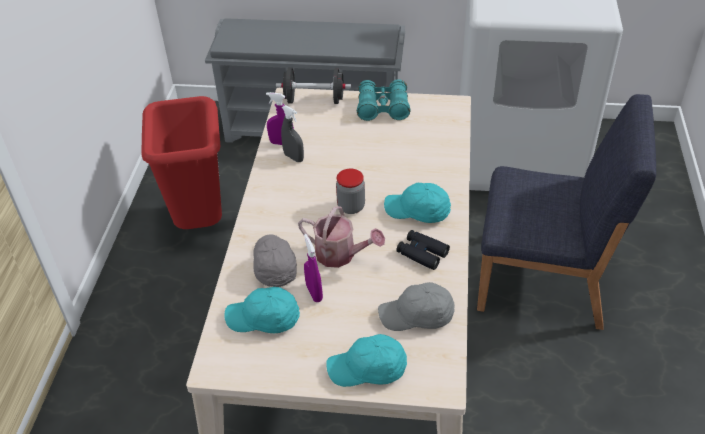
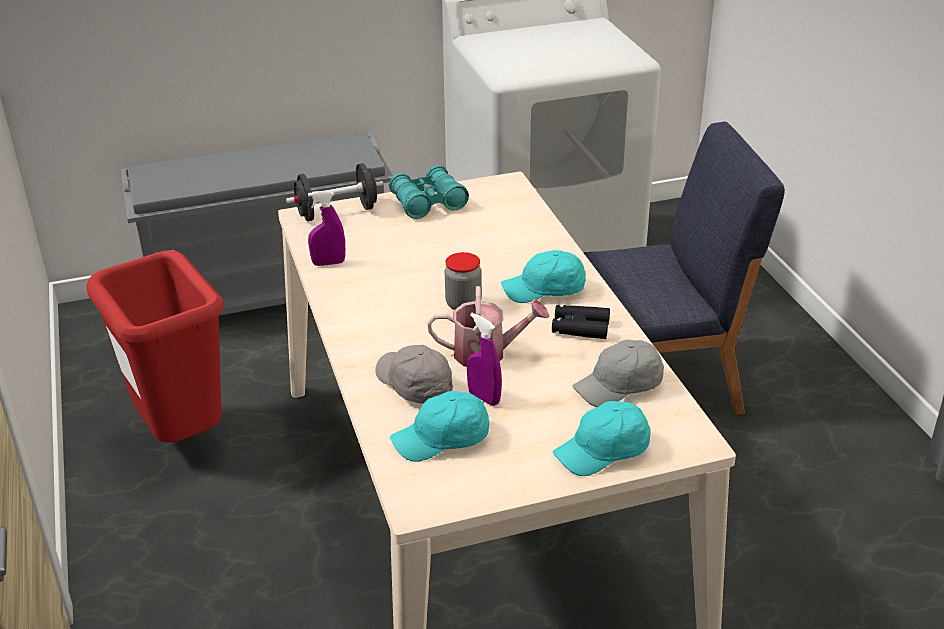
camera: 25 degrees left, 10 degrees down
(293, 157) = (355, 274): grey spray bottle -> none

